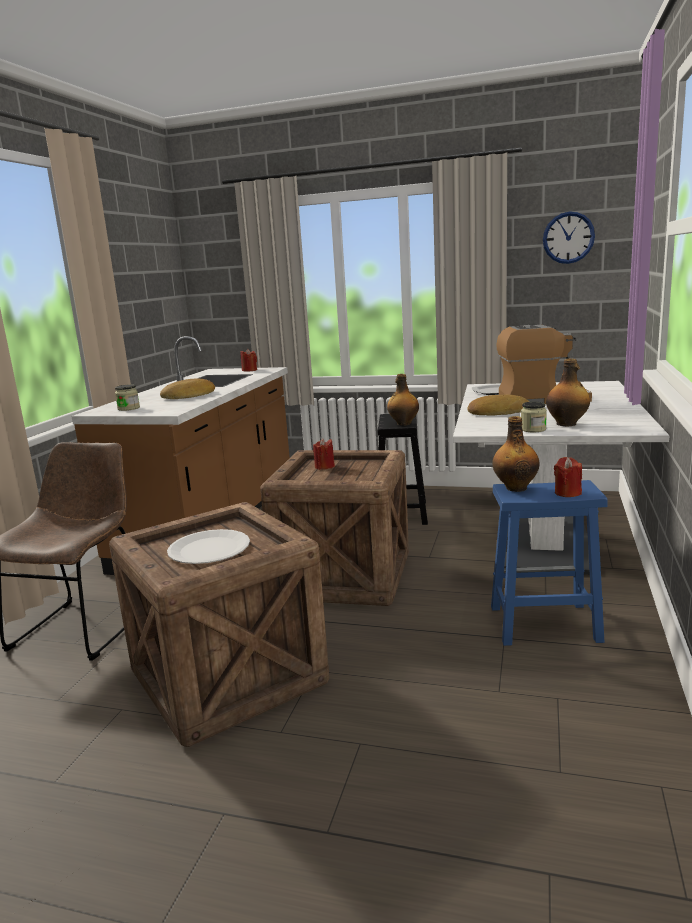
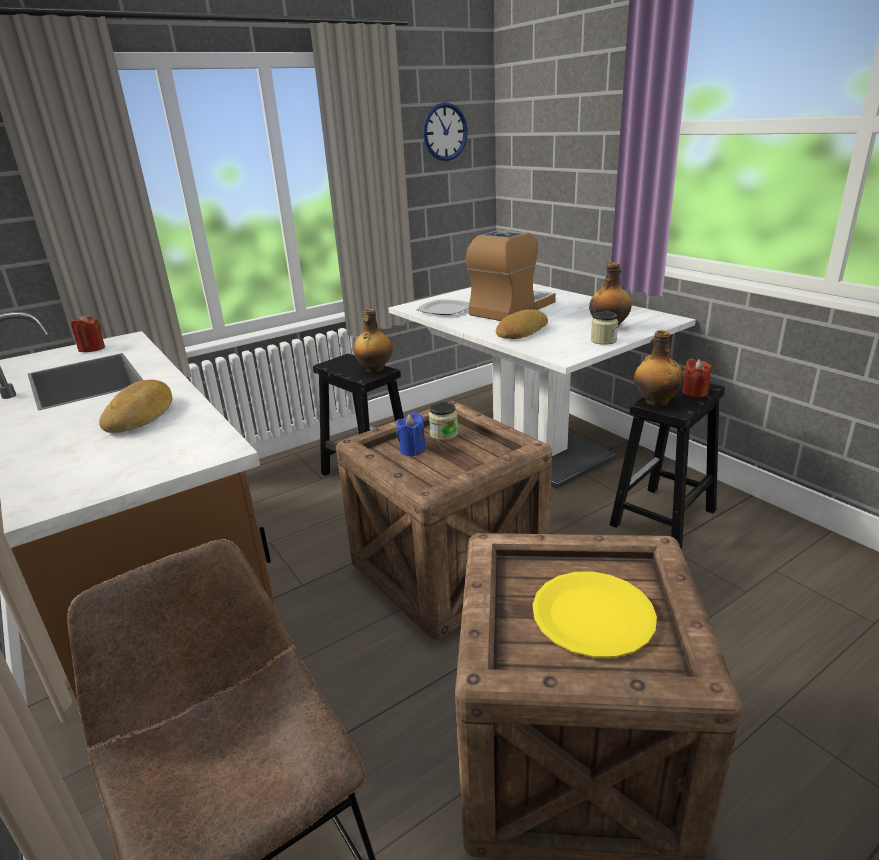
camera: 50 degrees left, 10 degrees up
(128, 408) = (99, 472): jar -> jar (443, 434)
(209, 549) = (592, 615): white plate -> yellow plate
(324, 467) = (412, 450): red candle -> blue candle
(542, 624) = (663, 518): blue stool -> black stool

